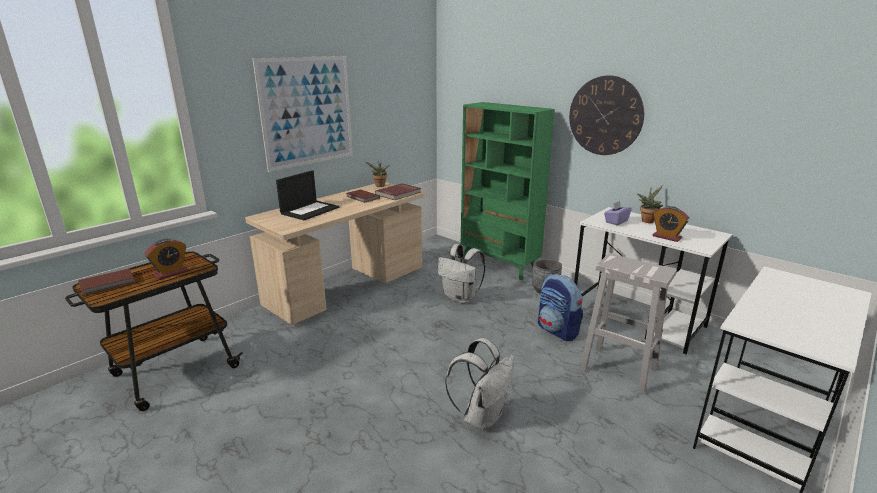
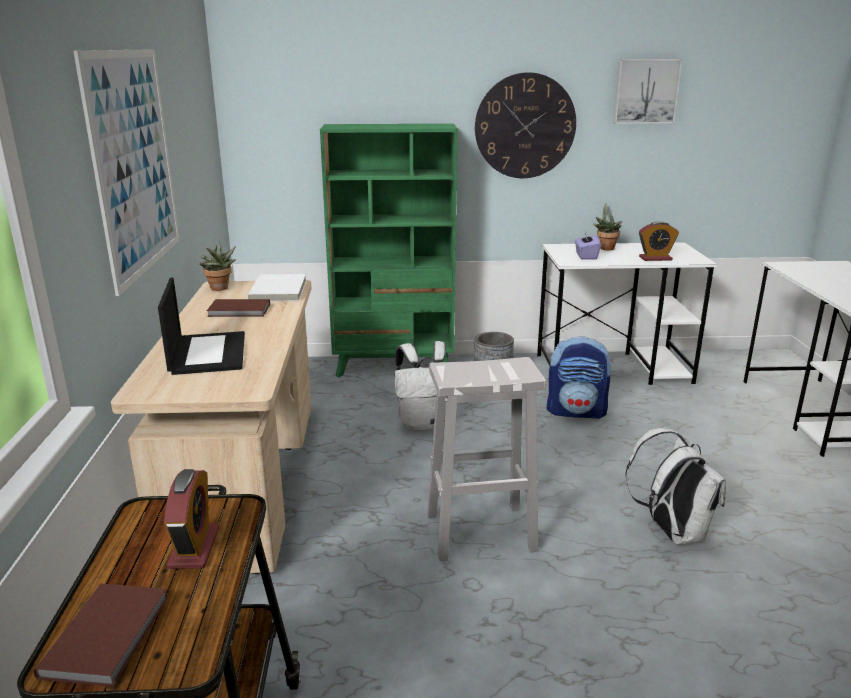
camera: 45 degrees left, 0 degrees up
(399, 193) = (280, 291): red book -> white book
(617, 369) = (678, 422): white stool -> white stool (478, 532)
(707, 96) = (645, 91): none -> picture

